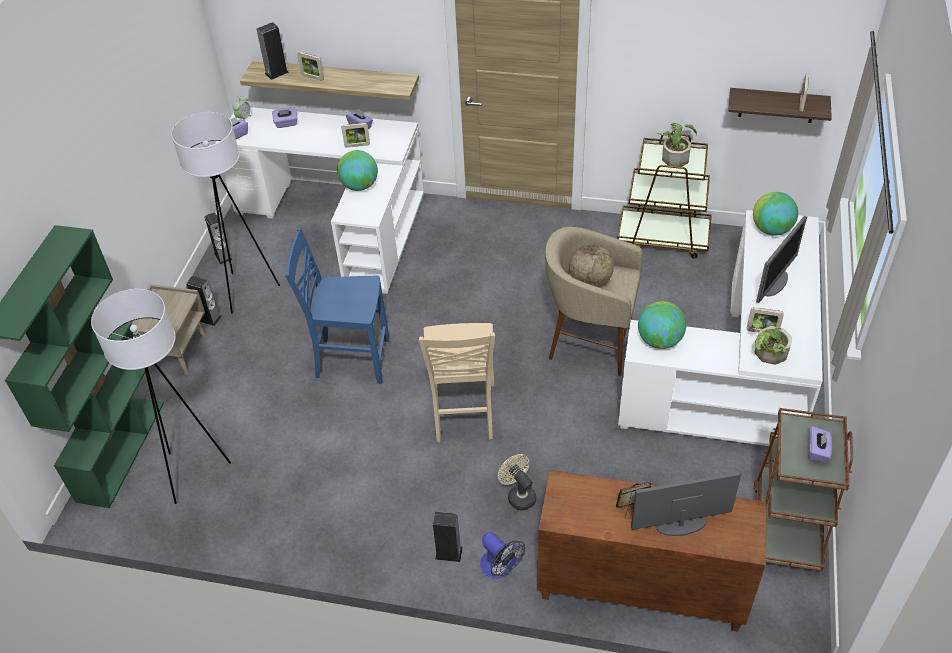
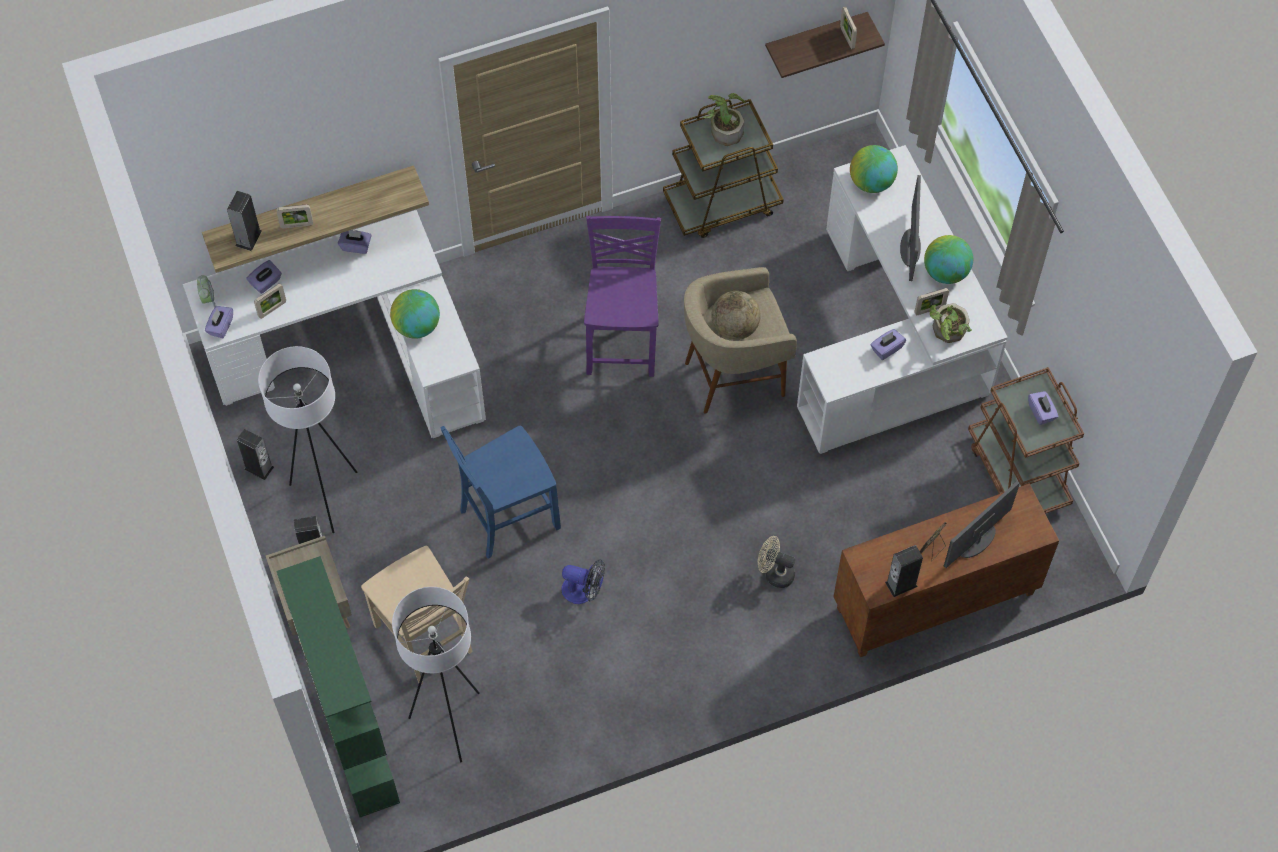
camera: 35 degrees left, 15 degrees up
(357, 145) = (374, 274): picture frame -> picture frame (272, 309)
(449, 553) = (752, 662): speaker -> speaker (901, 584)
(463, 414) = (664, 518): beige chair -> beige chair (425, 639)
(500, 568) = (806, 650): fan -> fan (584, 591)
(525, 288) = (623, 341): none -> purple chair
(659, 340) = (844, 364): globe -> globe (945, 272)
(705, 345) = (886, 349): none -> purple tissue box

